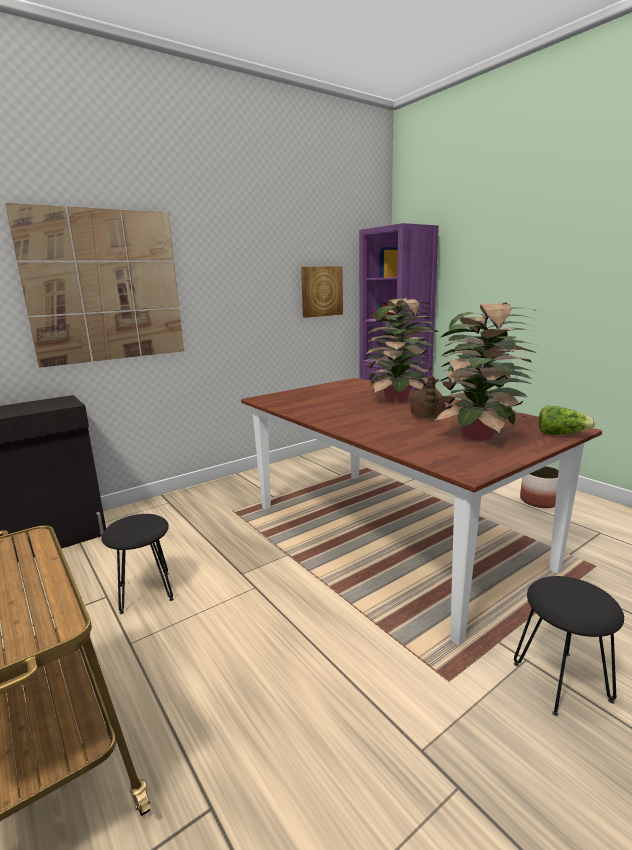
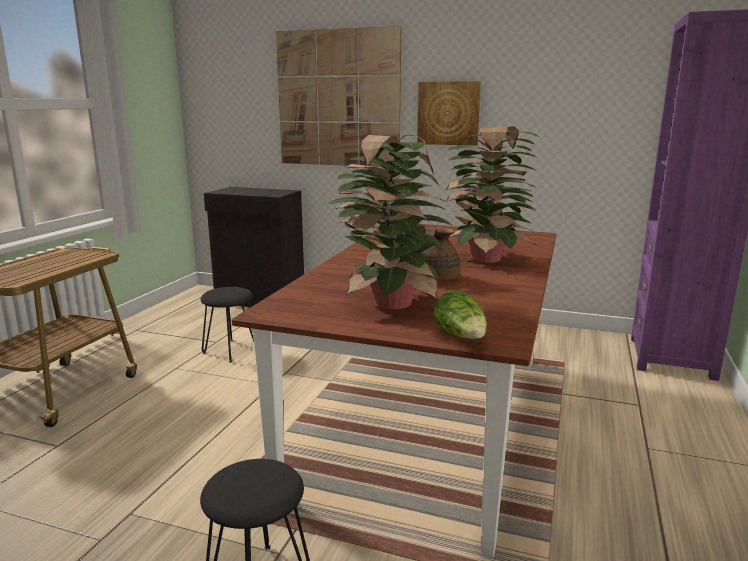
camera: 55 degrees right, 0 degrees up
(321, 291) = (597, 114): picture -> picture (448, 113)
(540, 501) = (693, 510): planter -> none

